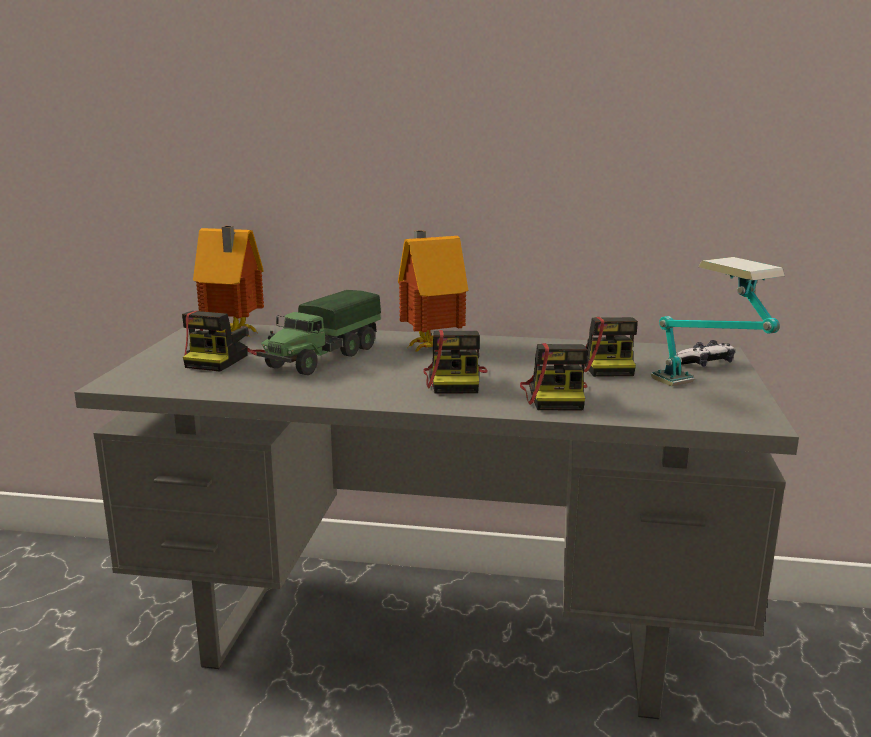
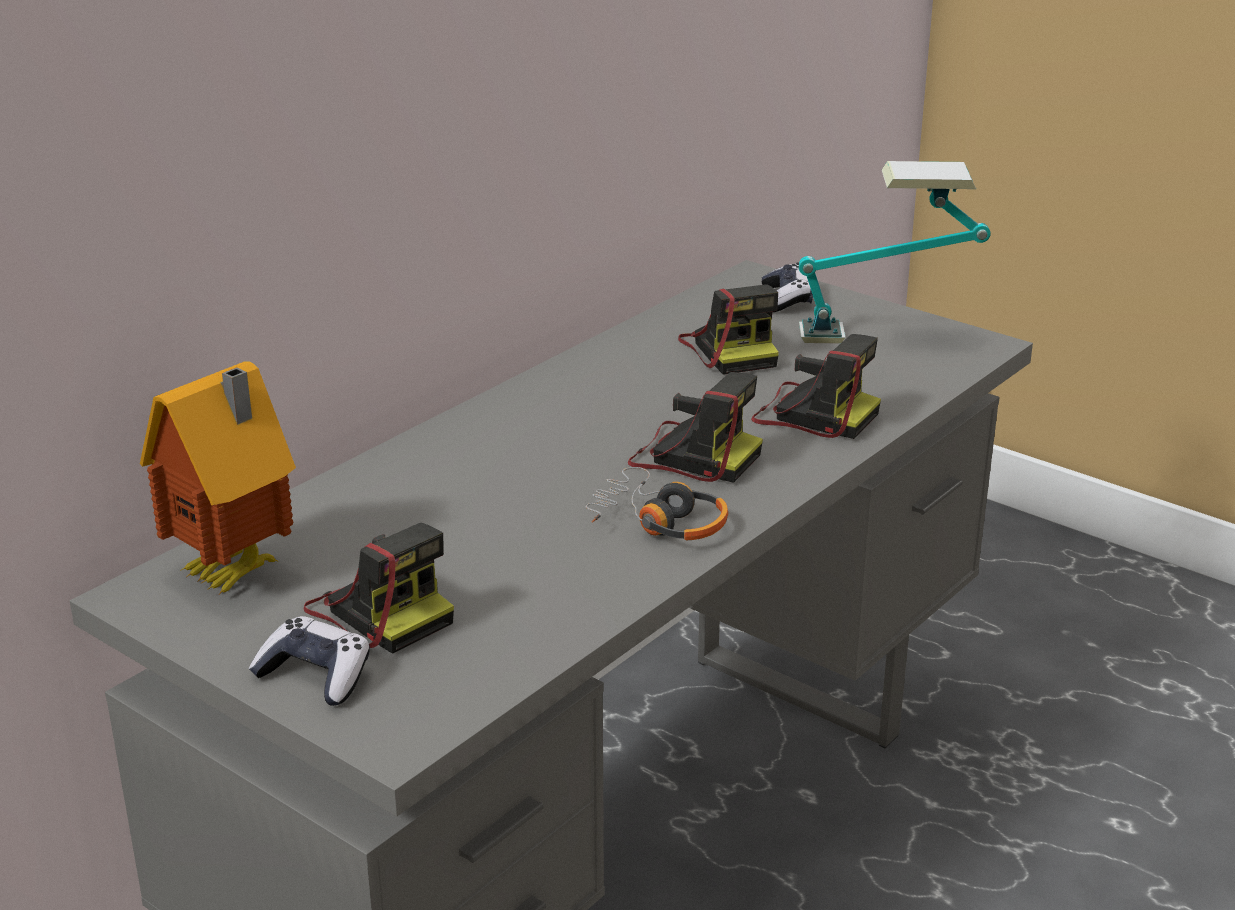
camera: 60 degrees left, 10 degrees up
(159, 361) = (315, 676): none -> game controller
(322, 358) = (475, 524): toy truck -> none
(369, 388) = (658, 522): none -> headphones
(430, 347) = (522, 431): toy house -> none
(605, 365) = (731, 350): camera -> camera turned 45 degrees clockwise

